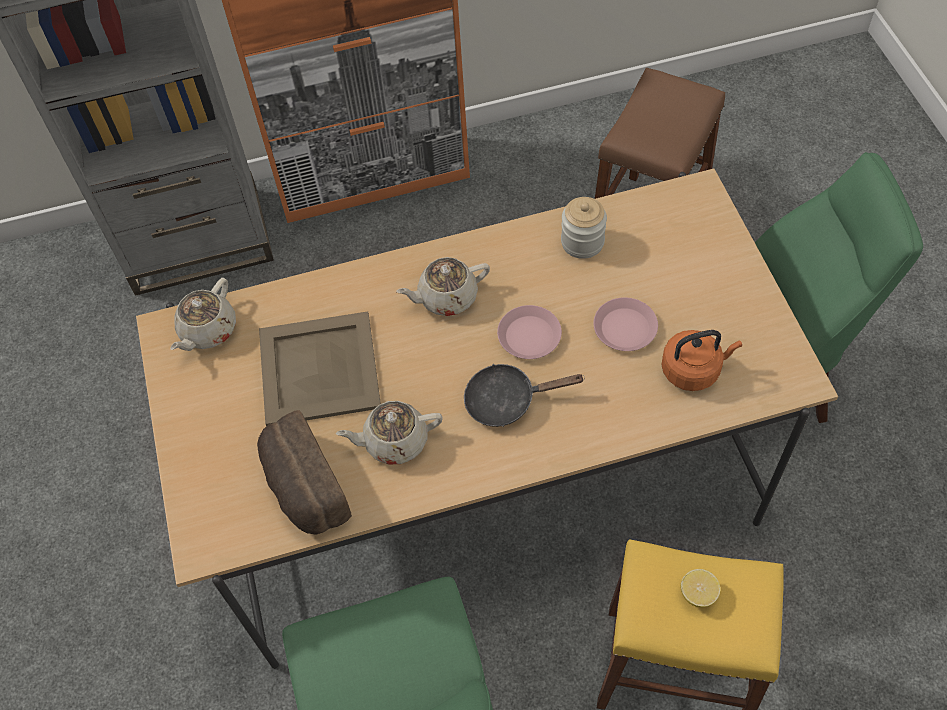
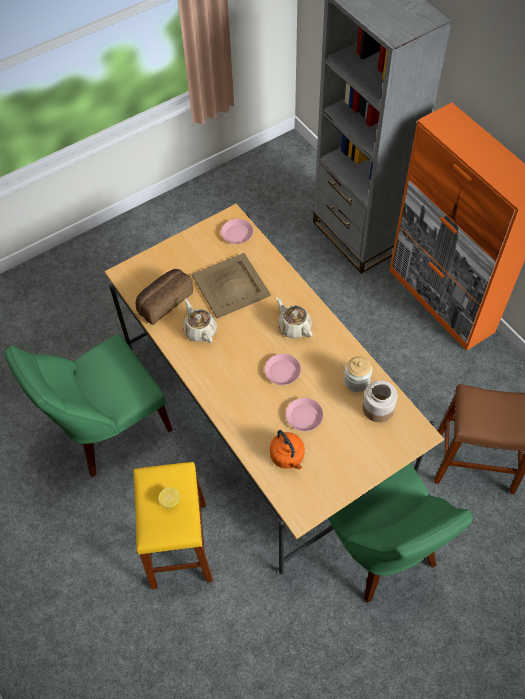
camera: 70 degrees right, 0 degrees up
(207, 330) = (237, 233): beige teapot -> pink plate
(507, 400) = (239, 372): black frying pan -> none
(640, 230) = (377, 408): none -> jar

